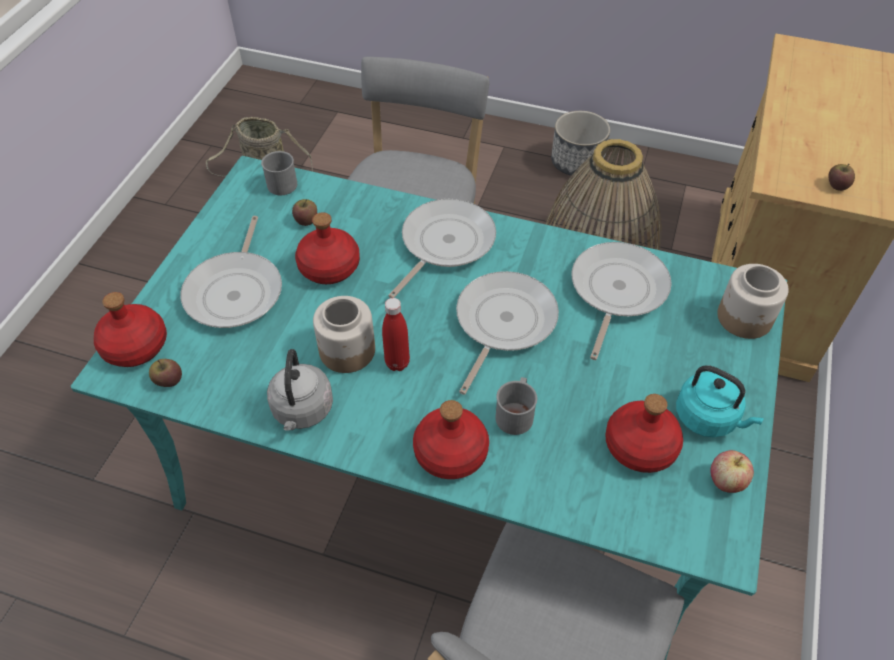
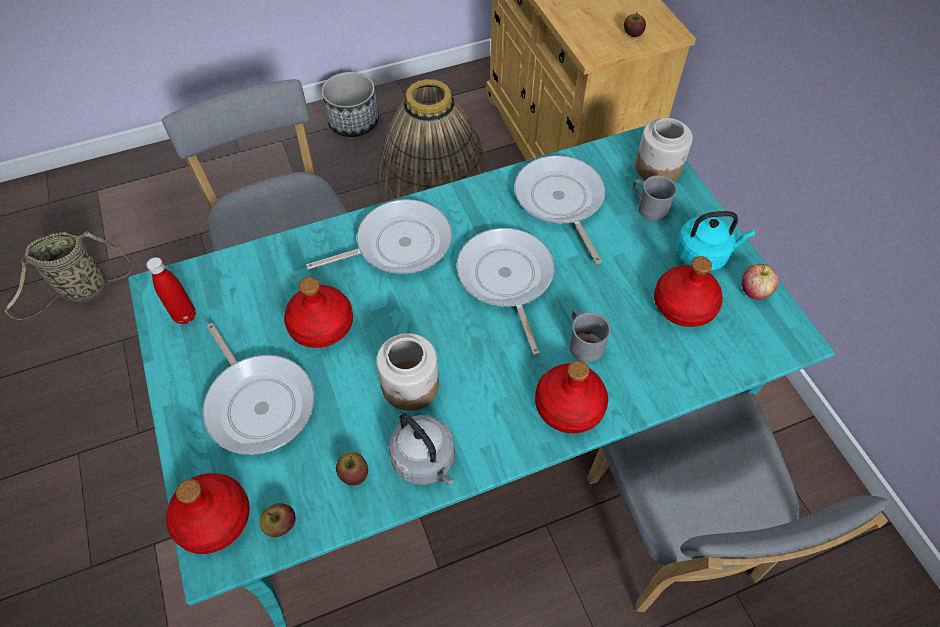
camera: 40 degrees left, 5 degrees up
(282, 181) = (197, 277): grey mug -> grey mug (648, 206)
(306, 220) = (257, 298): apple -> apple (354, 474)
(397, 363) = (460, 366): red bottle -> red bottle (185, 316)
(444, 244) = (398, 244): frying pan -> frying pan turned 75 degrees clockwise

